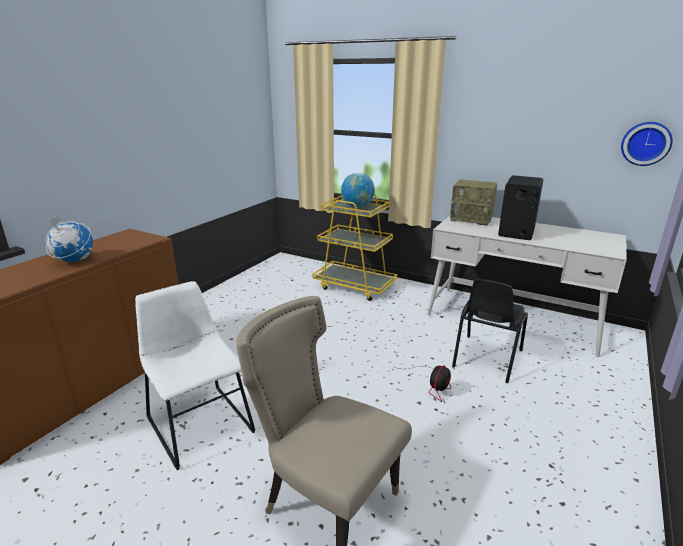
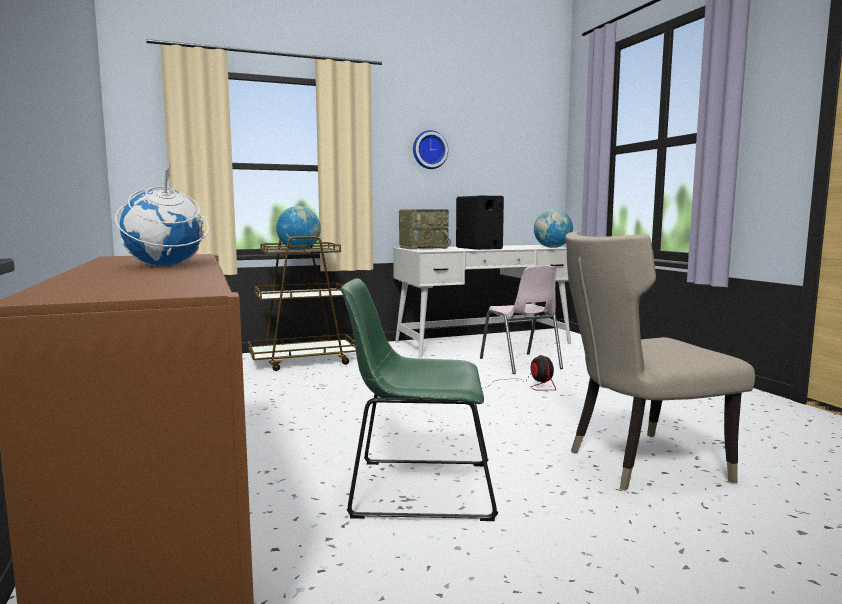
camera: 50 degrees left, 15 degrees down
(198, 422) = (415, 488): white chair -> green chair
(354, 286) = (303, 361): yellow cart -> brown cart
(486, 359) = (521, 364): black chair -> pink chair
(601, 250) = (552, 247): none -> globe
(646, 143) = (535, 167): wall clock -> wall clock (429, 150)

